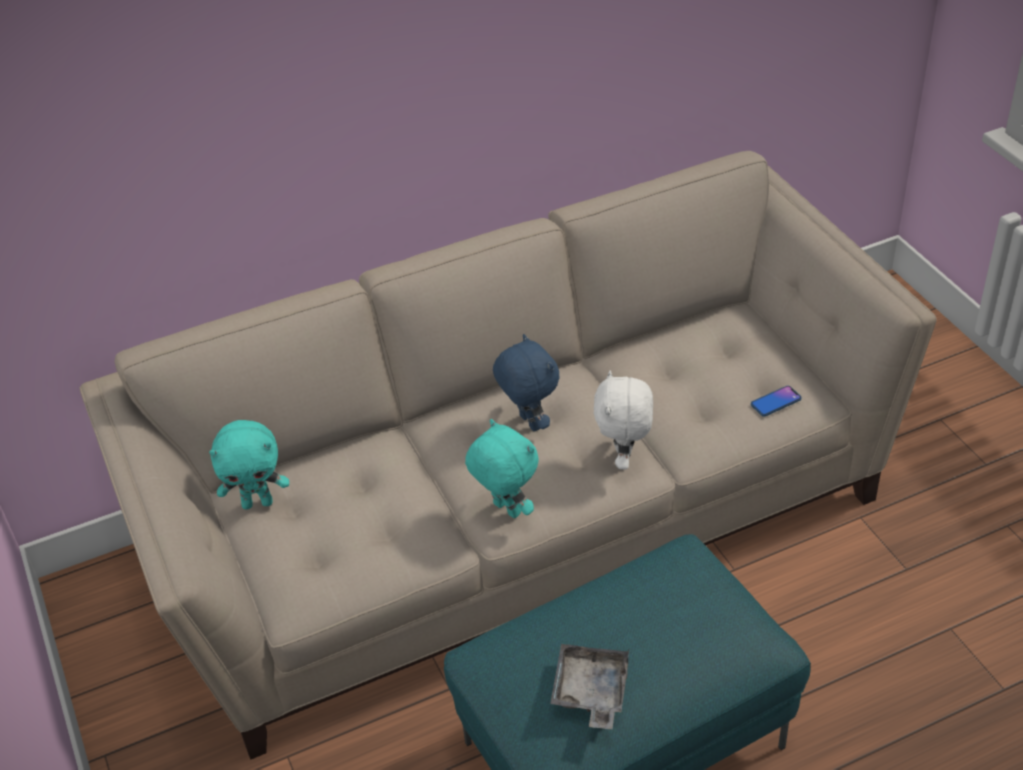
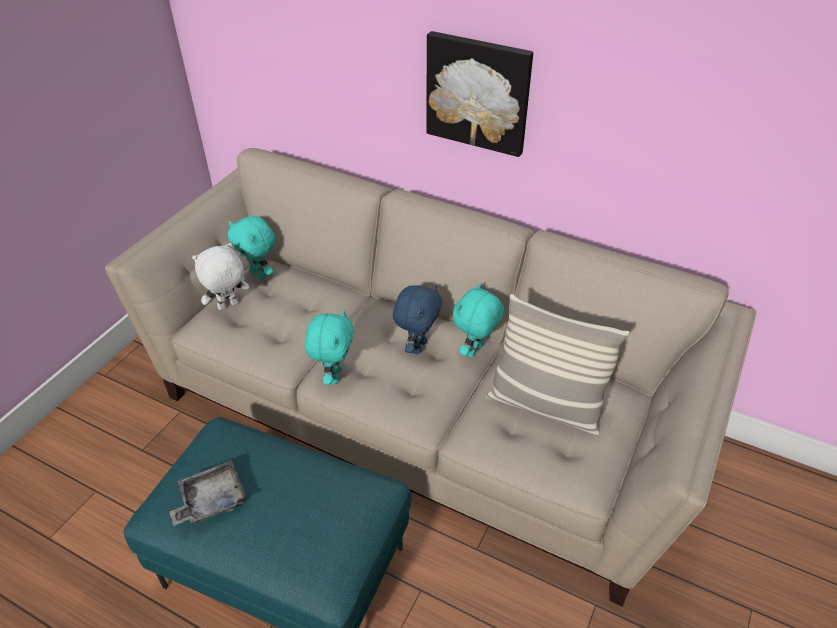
camera: 50 degrees right, 0 degrees up
(422, 100) = (478, 93): none -> picture
(582, 382) = (475, 351): none -> turquoise plush toy
(624, 459) = (426, 409): white plush toy -> white plush toy (228, 306)
(700, 374) = (545, 406): none -> pillow
(775, 402) = (559, 463): phone -> none

